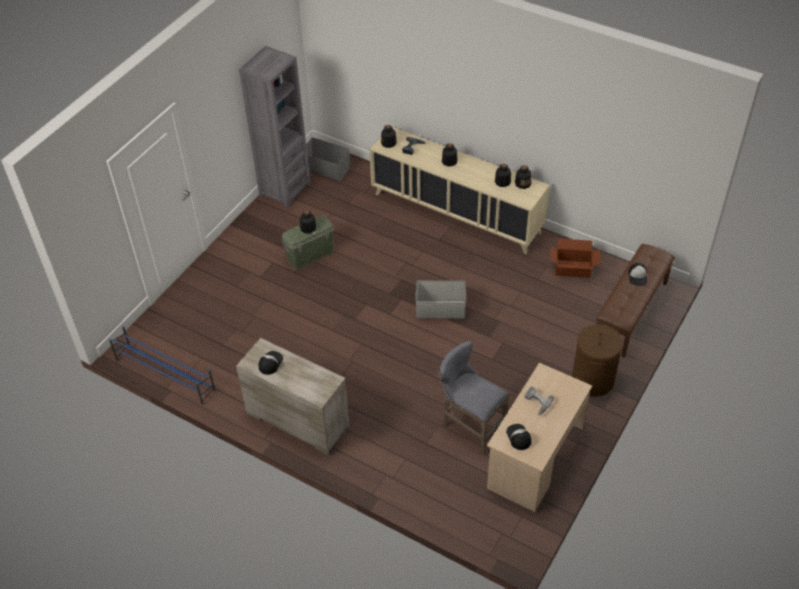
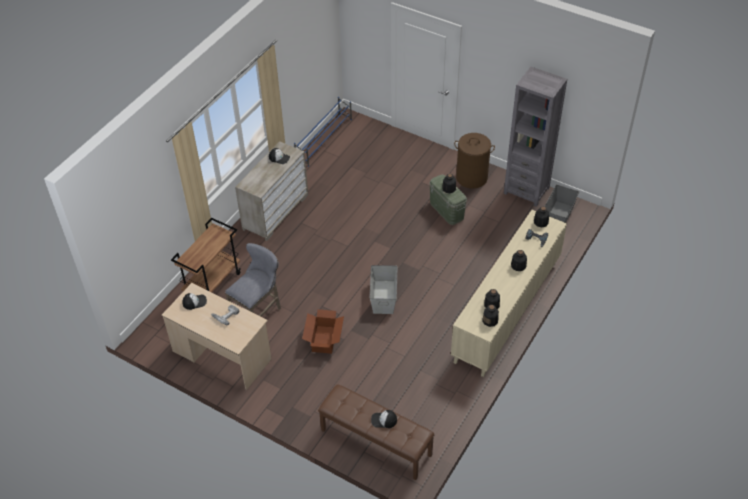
camera: 90 degrees right, 0 degrees up
(422, 480) = (213, 283): none -> brown cart
(573, 269) = (434, 399): cardboard box -> cardboard box (323, 340)
(592, 380) = (298, 402): brown laundry basket -> brown laundry basket (471, 177)

